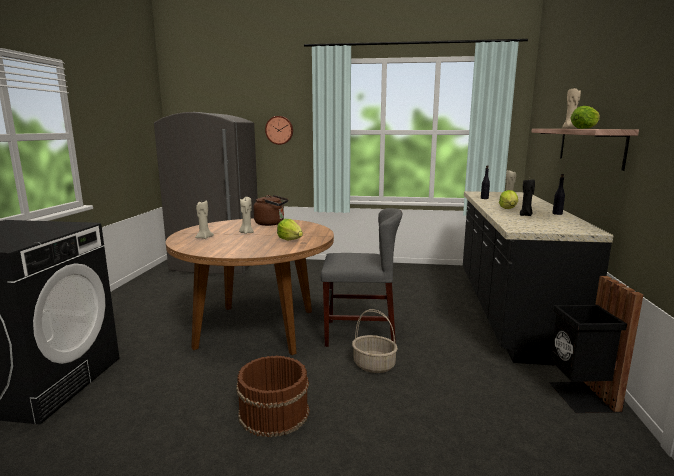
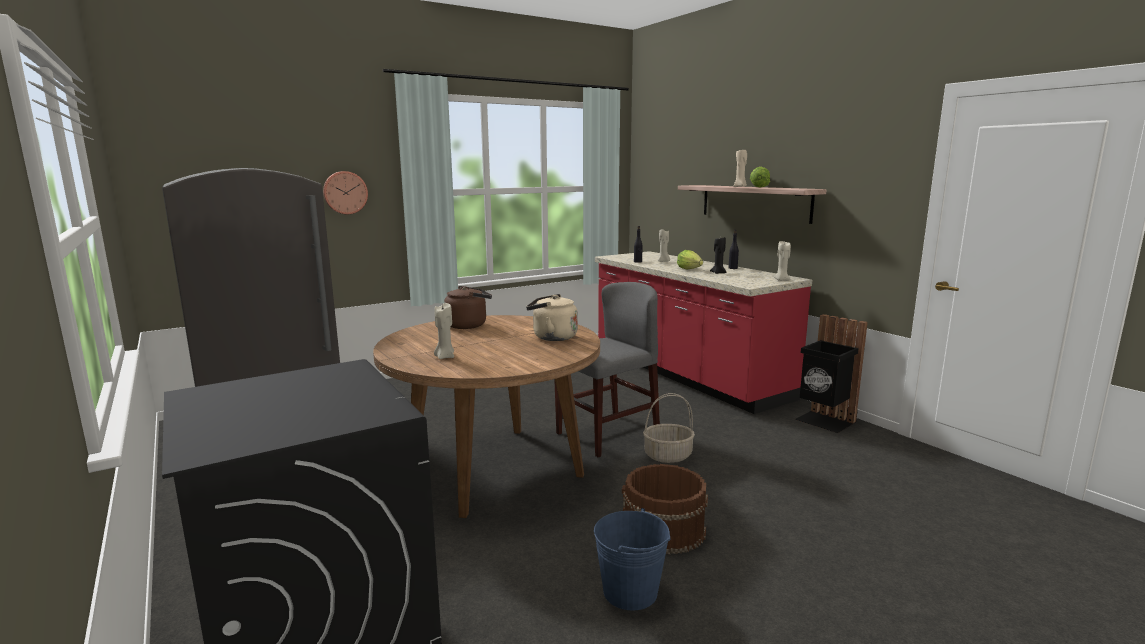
camera: 40 degrees left, 0 degrees up
(182, 439) = (630, 591): none -> blue bucket
(246, 233) = (476, 340): beige candle -> beige candle (781, 280)
(290, 240) = (552, 337): lettuce -> beige kettle
(509, 310) = (686, 374): black counter -> red counter

